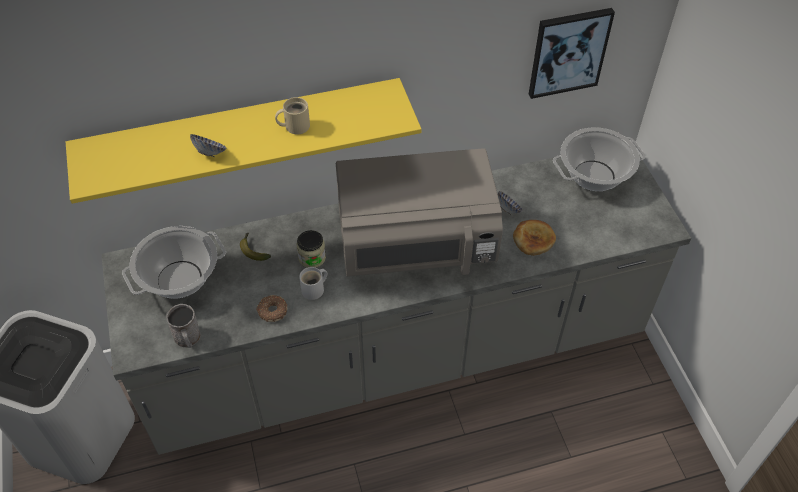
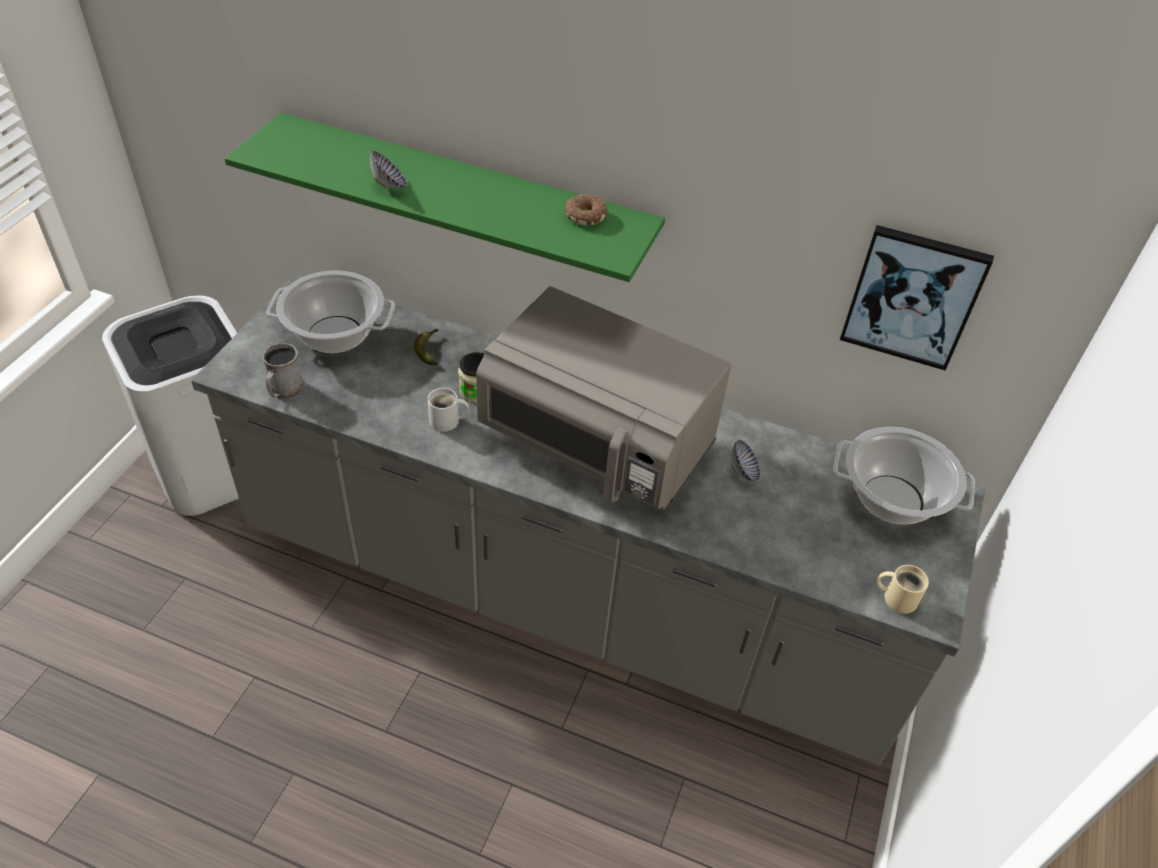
camera: 35 degrees right, 5 degrees down
(242, 131) = (465, 197): yellow shelf -> green shelf
(272, 311) = (385, 415): donut -> donut (585, 215)
(295, 125) = (499, 204): beige mug -> beige mug (897, 597)
(533, 239) = (741, 520): bread -> none

